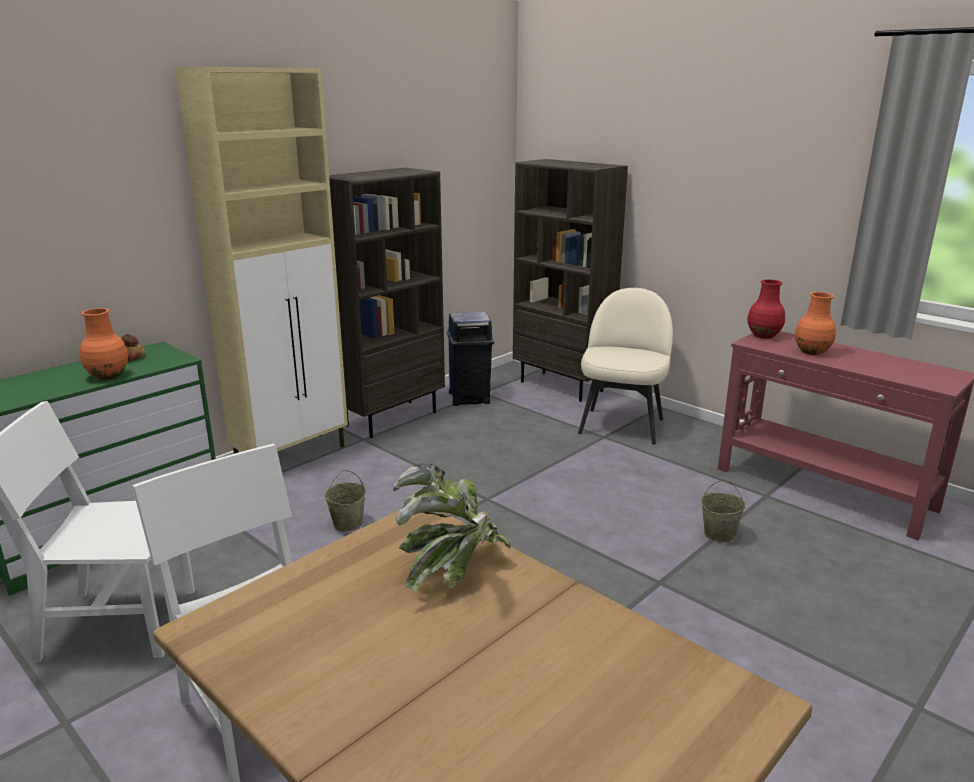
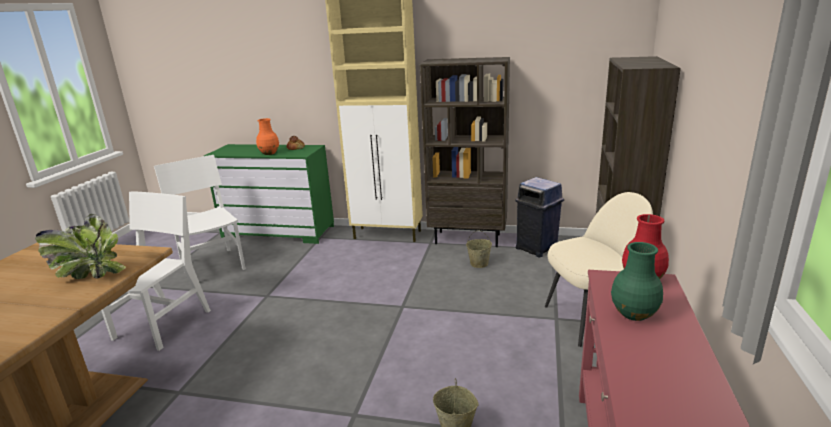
camera: 60 degrees right, 0 degrees up
(347, 523) = (332, 277): beige bucket -> beige bucket (479, 263)
(811, 351) = (634, 313): orange vase -> green vase

